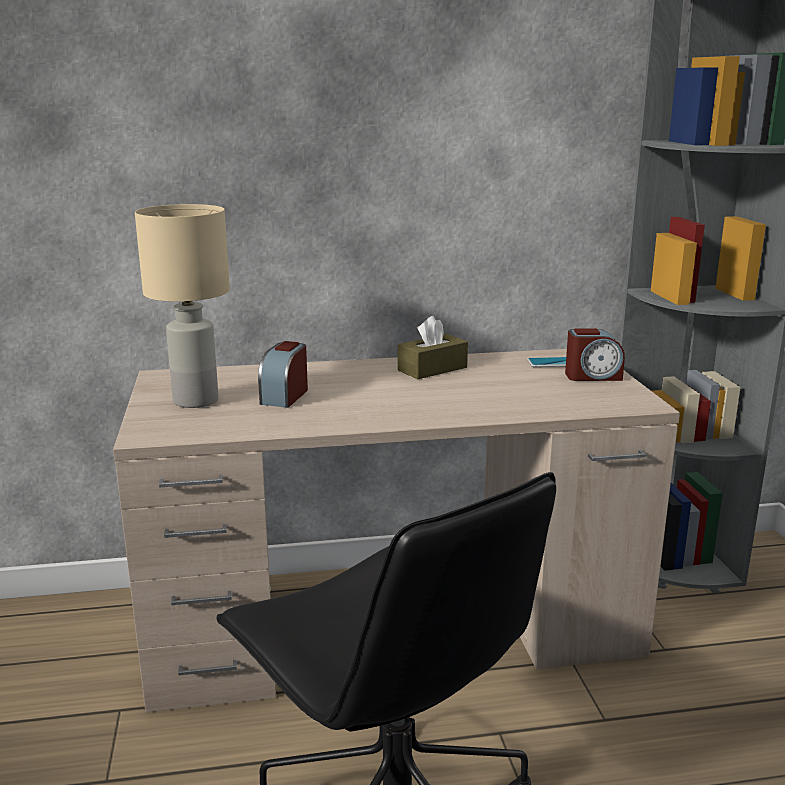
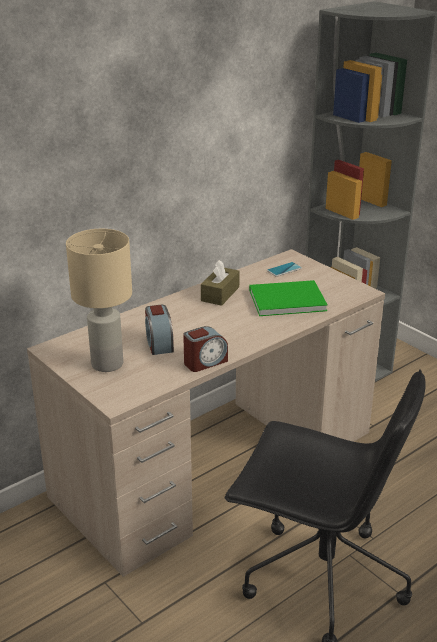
camera: 30 degrees left, 10 degrees up
(512, 390) = (284, 299): none -> green book
(592, 376) = (316, 276): alarm clock -> alarm clock (205, 362)

